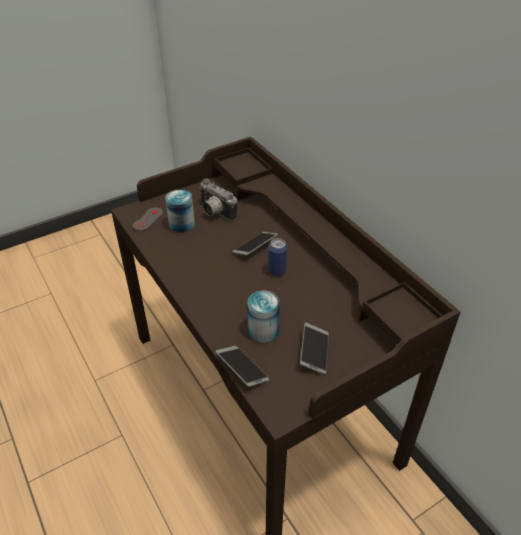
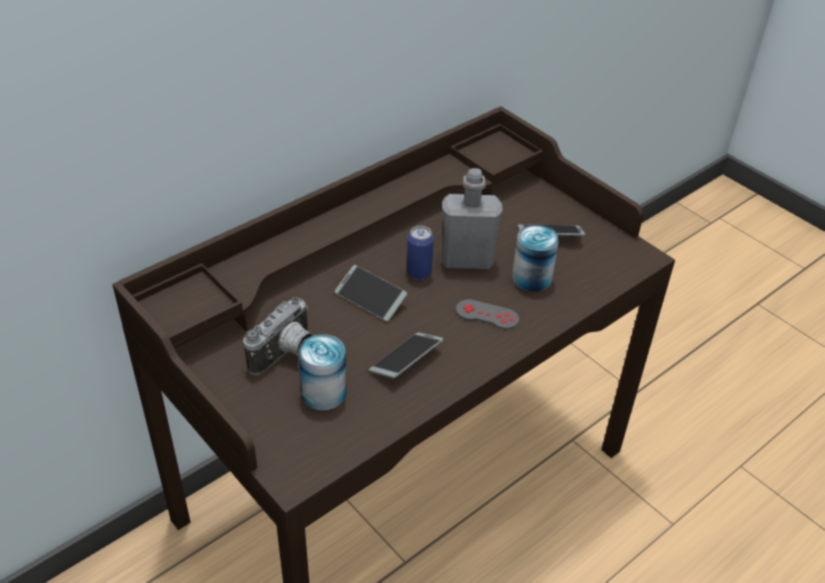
camera: 100 degrees left, 0 degrees up
(148, 219) = (313, 444): grey game controller -> grey game controller (487, 314)
(242, 369) = (598, 290): phone -> phone (406, 360)
(288, 297) = (467, 260): none -> grey bottle

